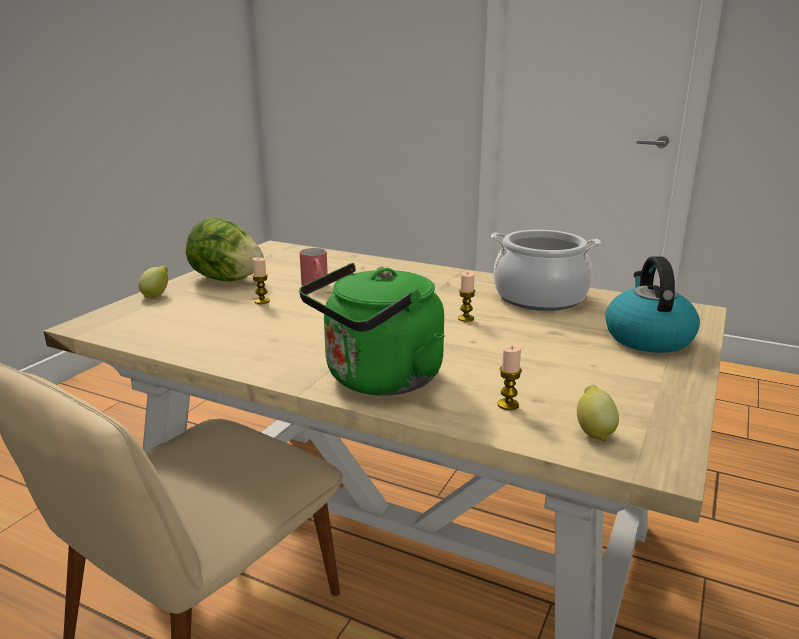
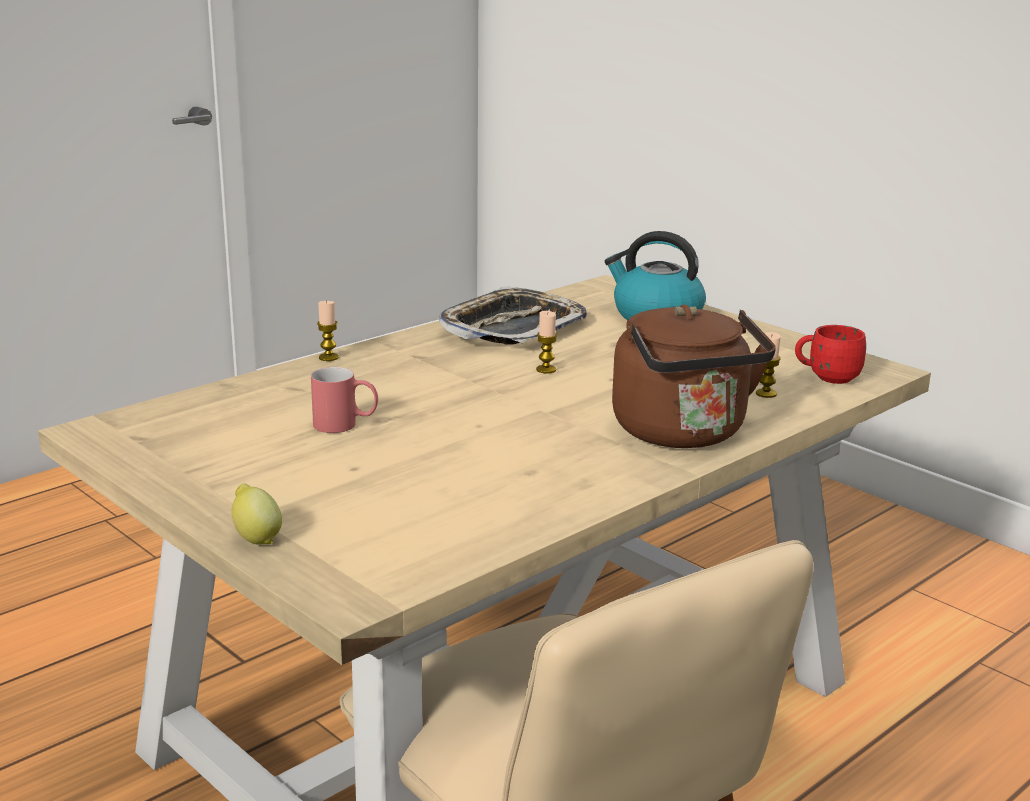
camera: 70 degrees left, 0 degrees up
(226, 279) = (237, 480): lettuce -> none
(262, 301) = (373, 464): candle -> candle (328, 357)
(378, 380) = (684, 434): green kettle -> brown kettle
(540, 297) = (512, 328): cooking pot -> tray
(594, 432) = (827, 377): lemon -> red mug

